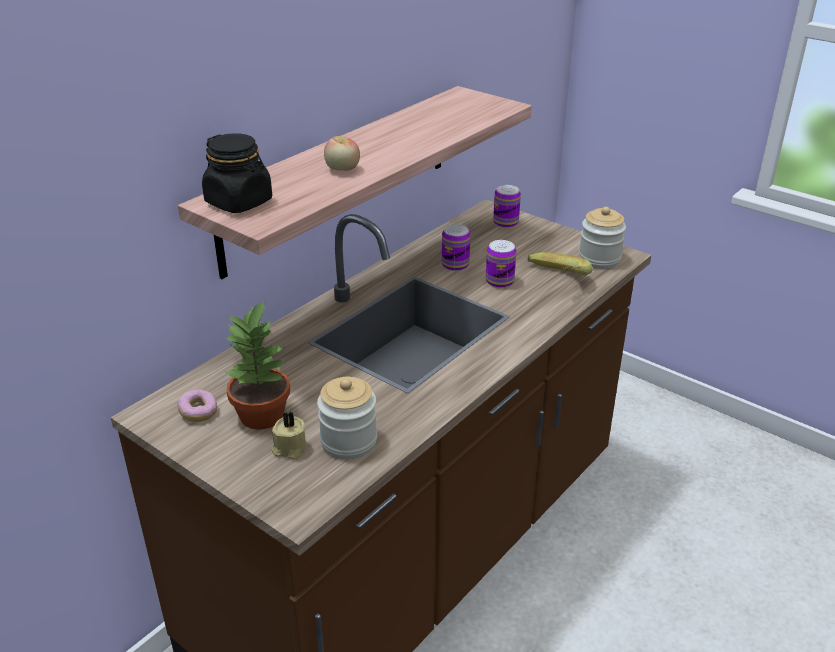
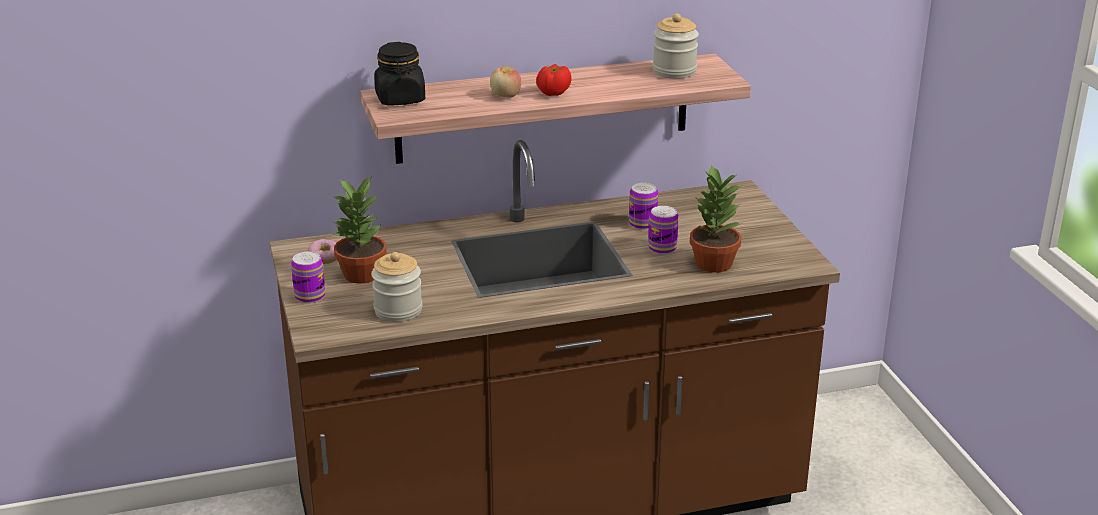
camera: 35 degrees right, 5 degrees down
(289, 448) = (355, 300): beige candle -> none
(382, 154) = (553, 93): none -> tomato
(505, 223) = (739, 205): can -> can (310, 296)
(555, 281) = (713, 263): banana -> potted plant
(599, 259) = (781, 260): jar -> jar (674, 71)

